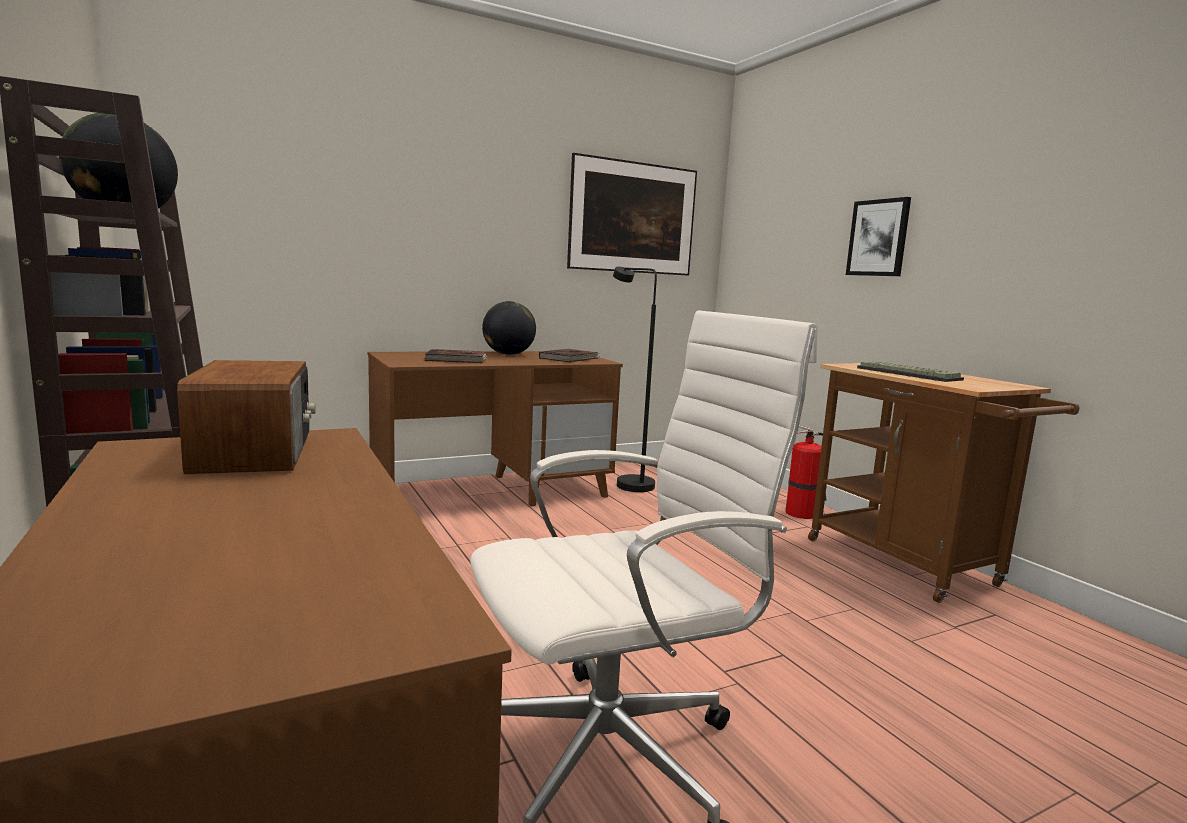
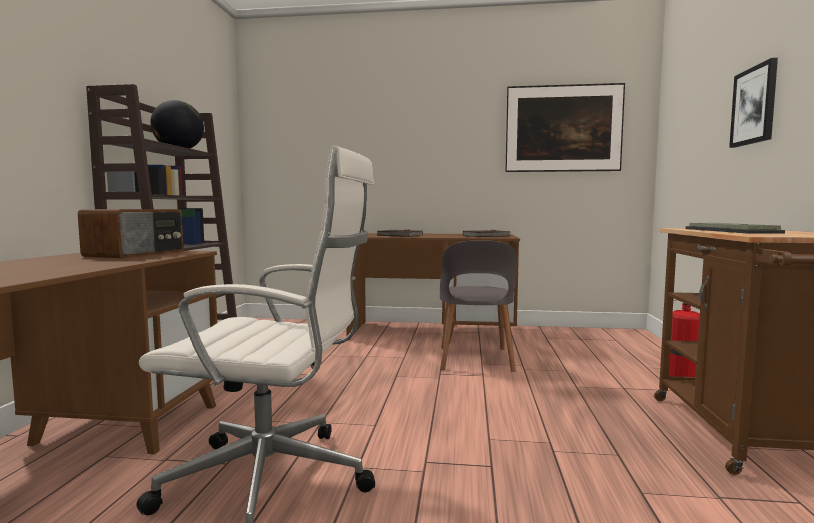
camera: 35 degrees right, 5 degrees down
(508, 354) = (448, 234): globe -> none
(595, 524) = (475, 359): none -> grey chair
(629, 483) = (544, 339): black floor lamp -> none

